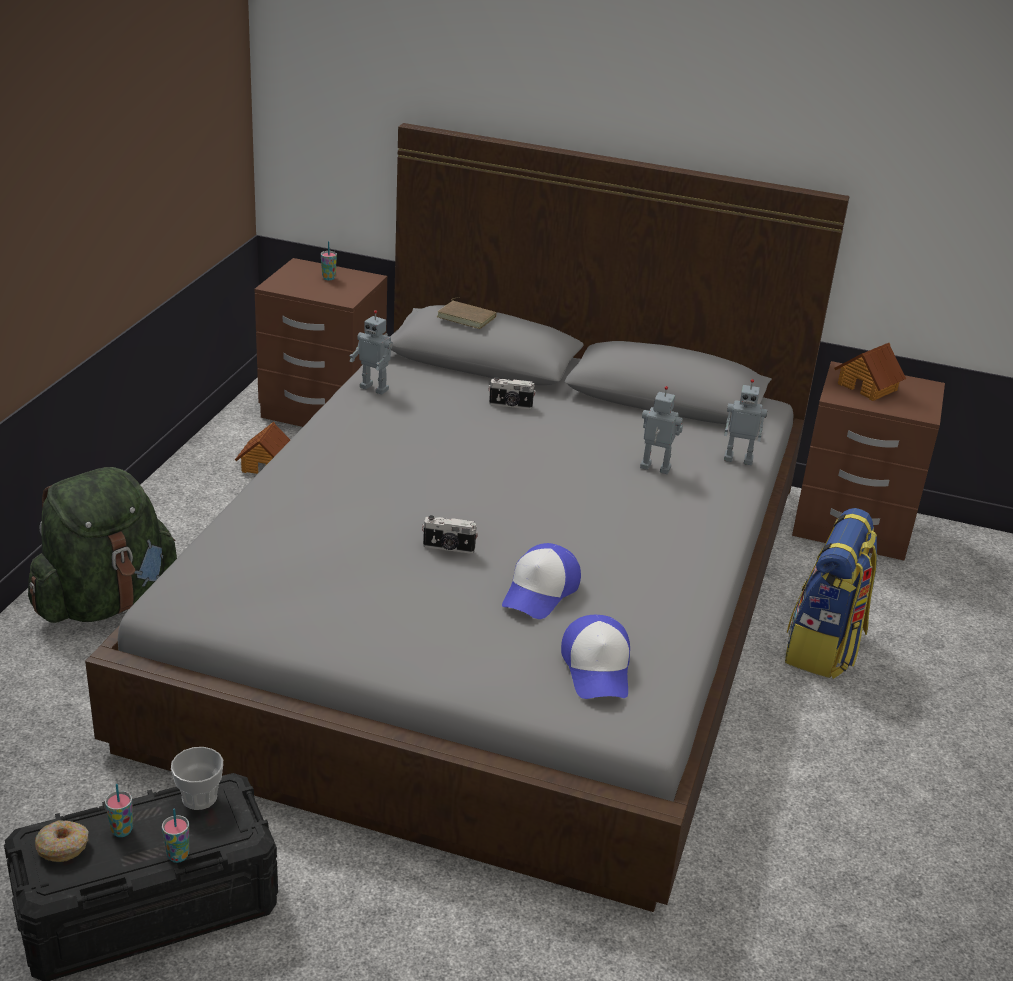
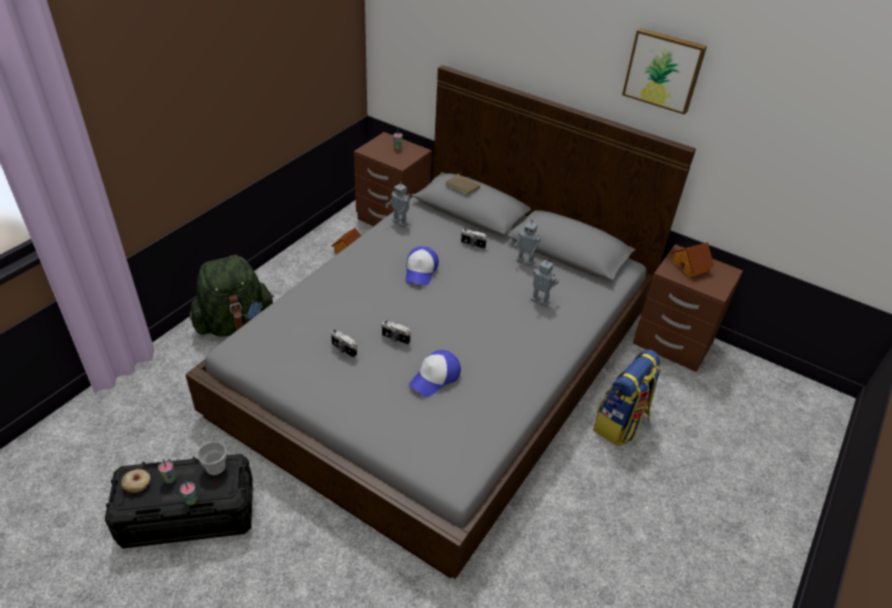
camera: 15 degrees right, 10 degrees up
(369, 574) = (343, 350): none -> camera
(597, 669) = (445, 436): cap -> cap (421, 271)
(738, 459) = (593, 302): toy robot -> toy robot (525, 261)
(784, 80) = (664, 70): none -> picture

